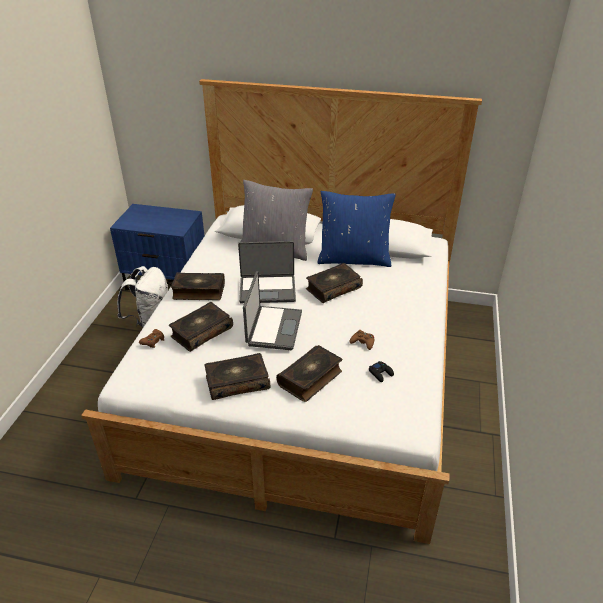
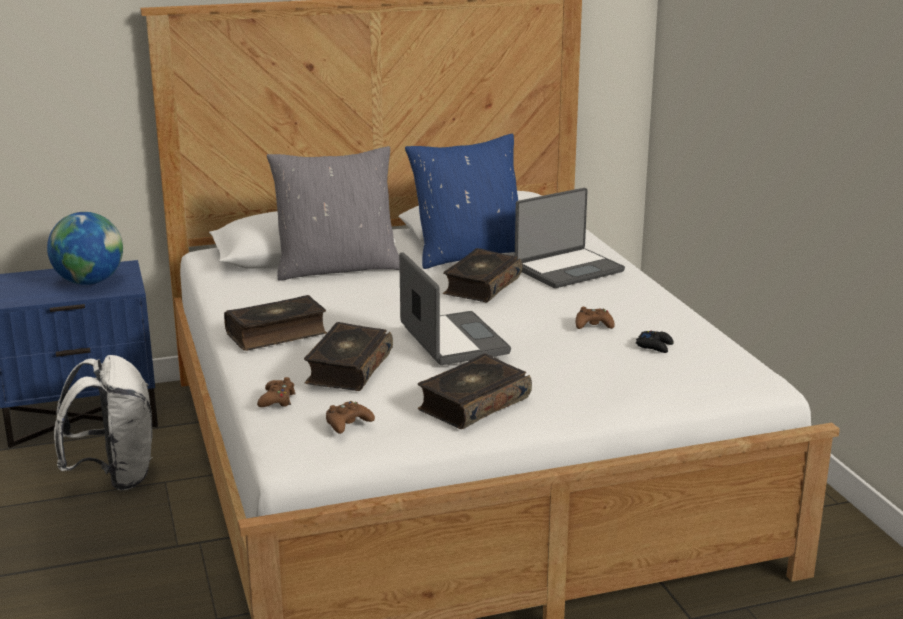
camera: 30 degrees left, 15 degrees down
(164, 373) = (348, 423): none -> brown game controller
(167, 221) = (89, 282): none -> globe
(267, 289) = (386, 307): laptop -> laptop (568, 269)
(310, 378) = (570, 374): book -> none

